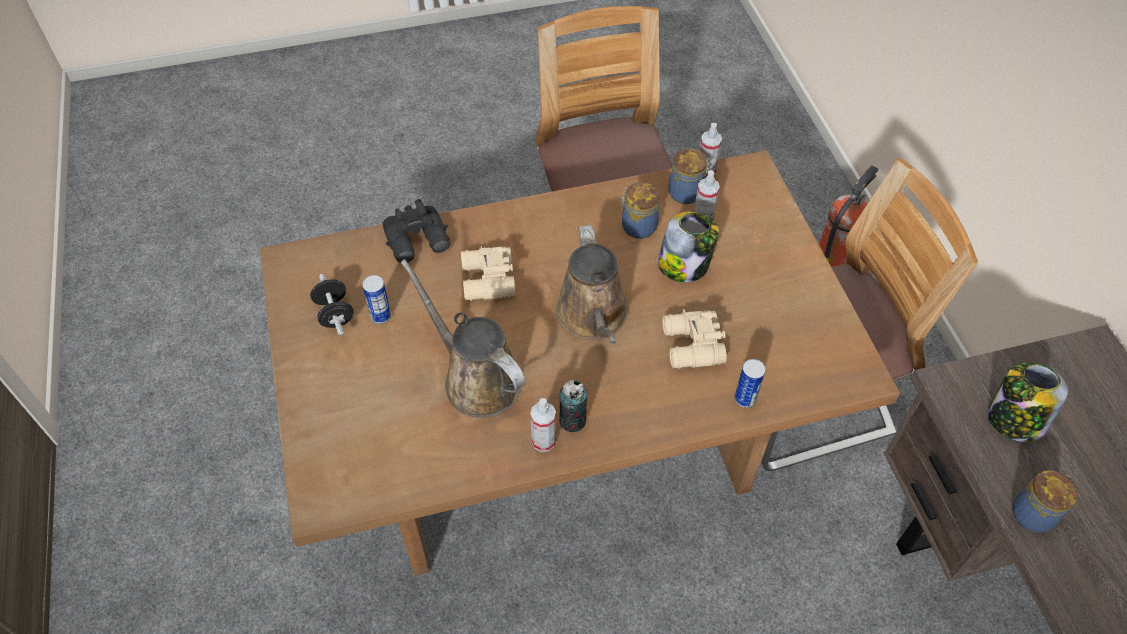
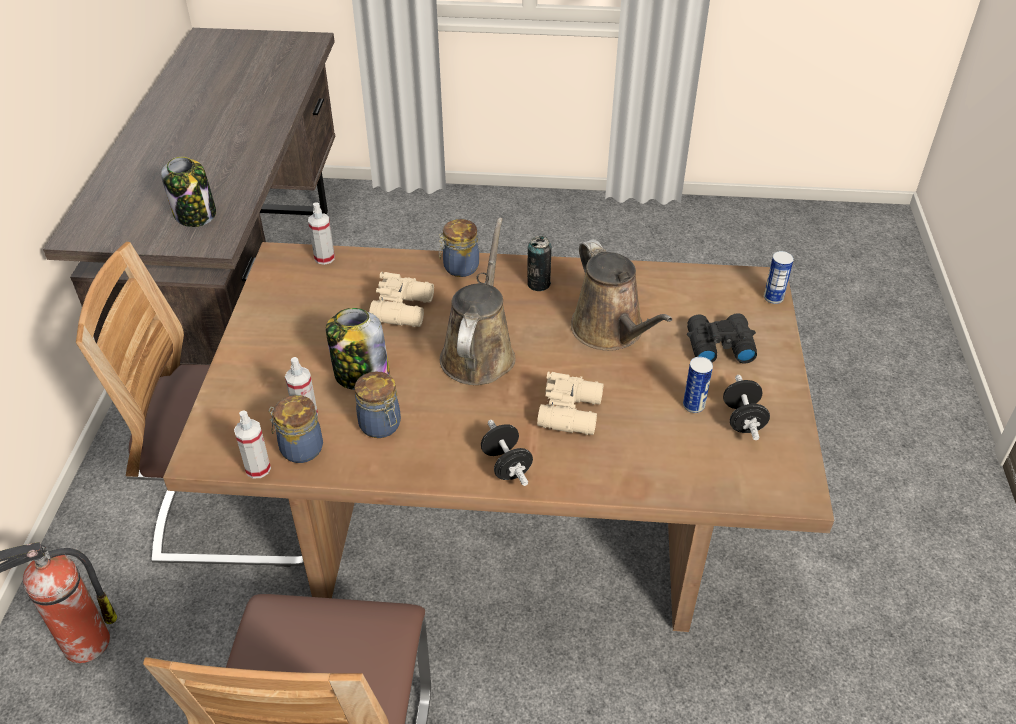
camera: 160 degrees left, 10 degrees down
(419, 241) = (636, 474): black binoculars -> black binoculars (718, 345)
(523, 222) = (506, 465): none -> black dumbbell
(543, 441) = (568, 277): spray bottle -> spray bottle (324, 258)
(745, 399) = (387, 265): can -> can (773, 298)
(1033, 513) = (243, 173): jar -> jar (459, 268)

